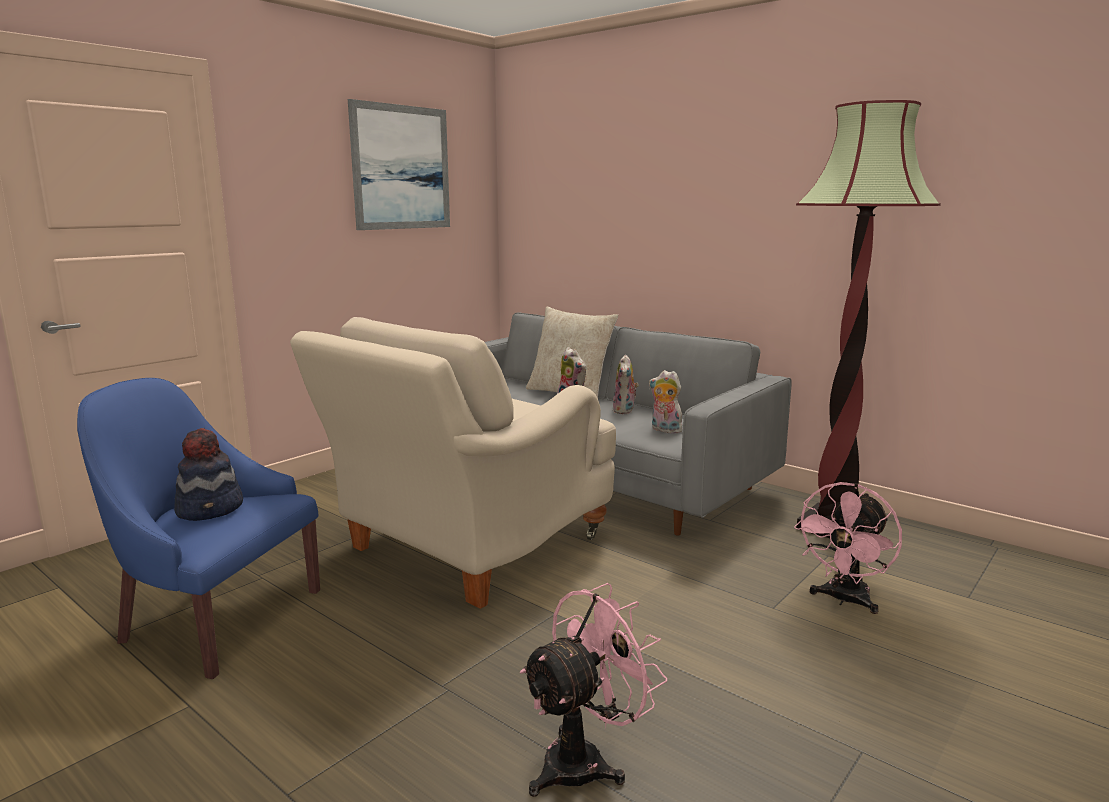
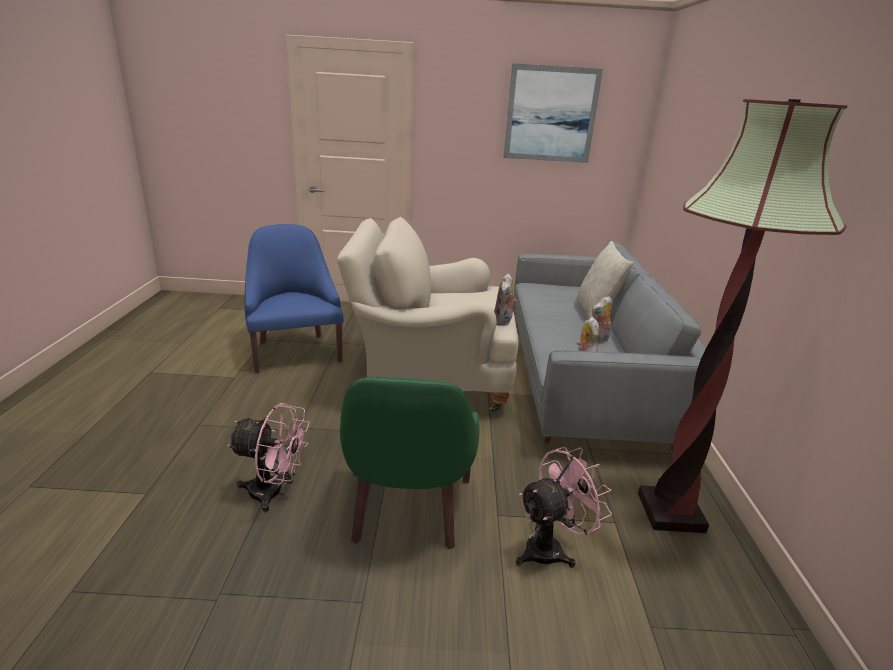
camera: 50 degrees right, 10 degrees up
(211, 509) = (292, 297): hat -> none
(718, 660) = (407, 509): none -> green armchair
(844, 600) = (551, 548): pink fan -> pink fan turned 150 degrees clockwise

